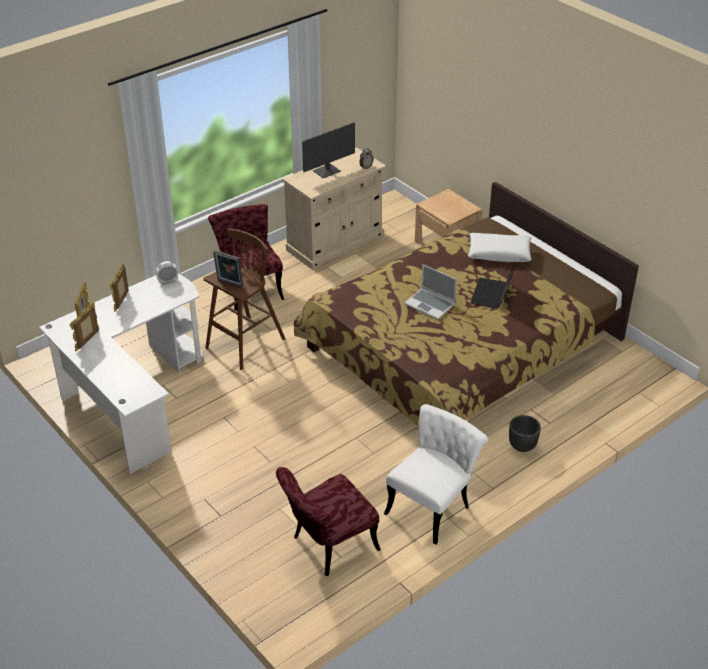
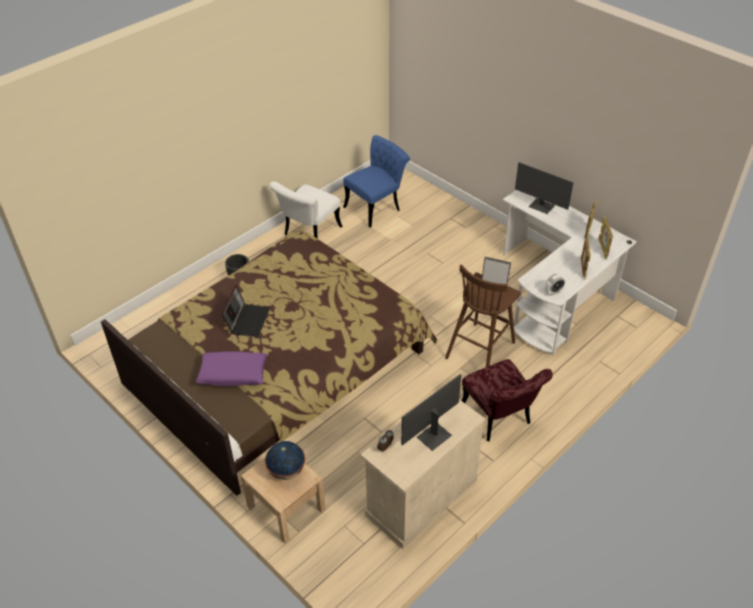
camera: 175 degrees right, 5 degrees up
(124, 378) = (541, 206): none -> monitor
(328, 547) = (376, 206): red chair -> blue chair
(430, 305) = (307, 305): laptop -> none
(444, 209) = (287, 471): none -> globe
(499, 253) = (233, 374): white pillow -> purple pillow

